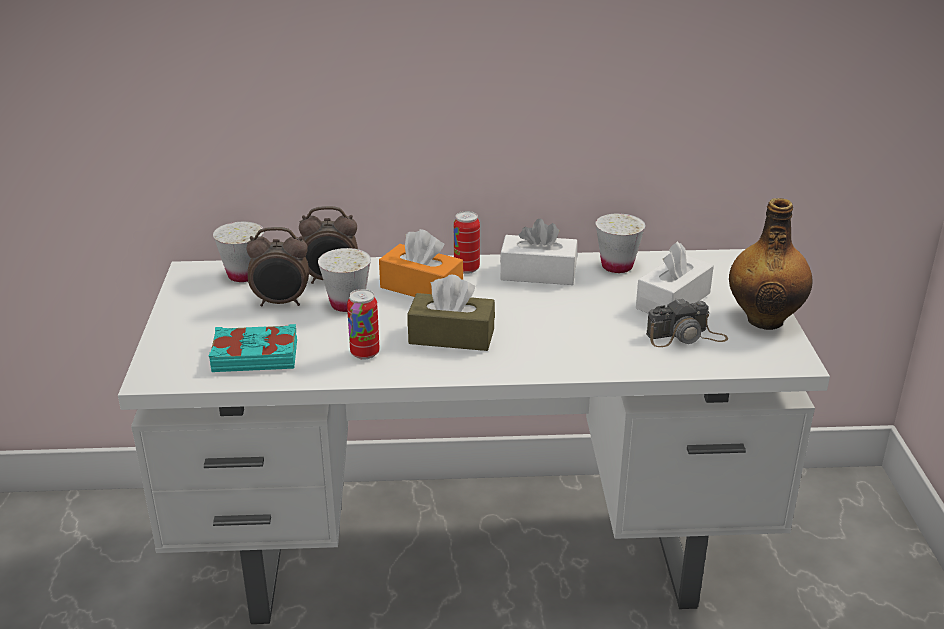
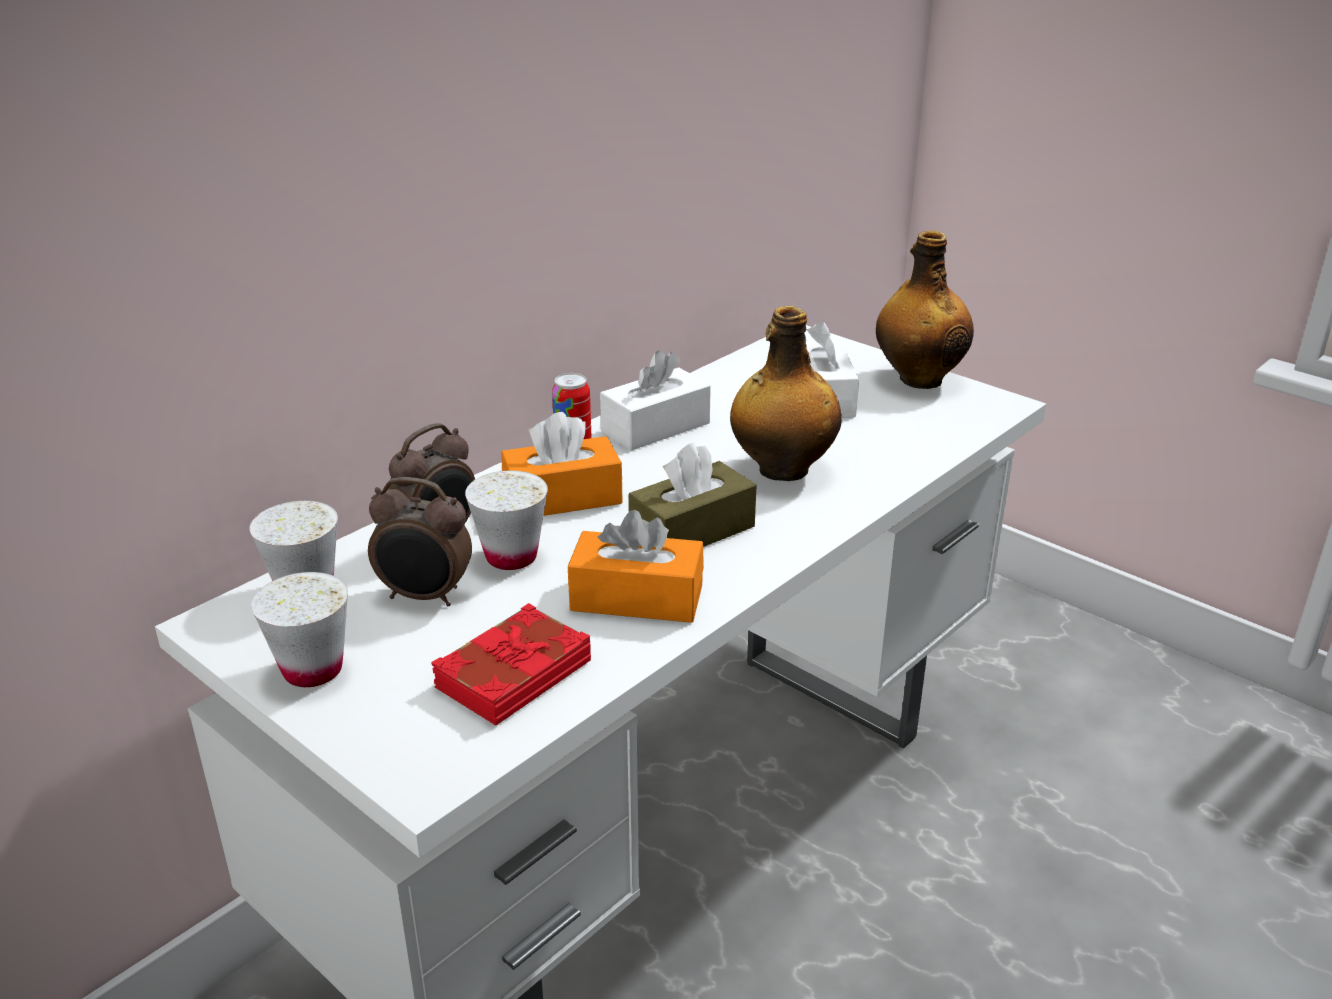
camera: 45 degrees left, 0 degrees up
(255, 355) = (512, 674): turquoise book -> red book
(281, 303) = (425, 597): alarm clock -> alarm clock turned 60 degrees clockwise
(365, 353) = (636, 598): can -> orange tissue box
(562, 330) = (781, 470): none -> bottle
(617, 266) = (714, 387): white cup -> white cup (313, 670)
(686, 336) = (892, 423): camera -> none

